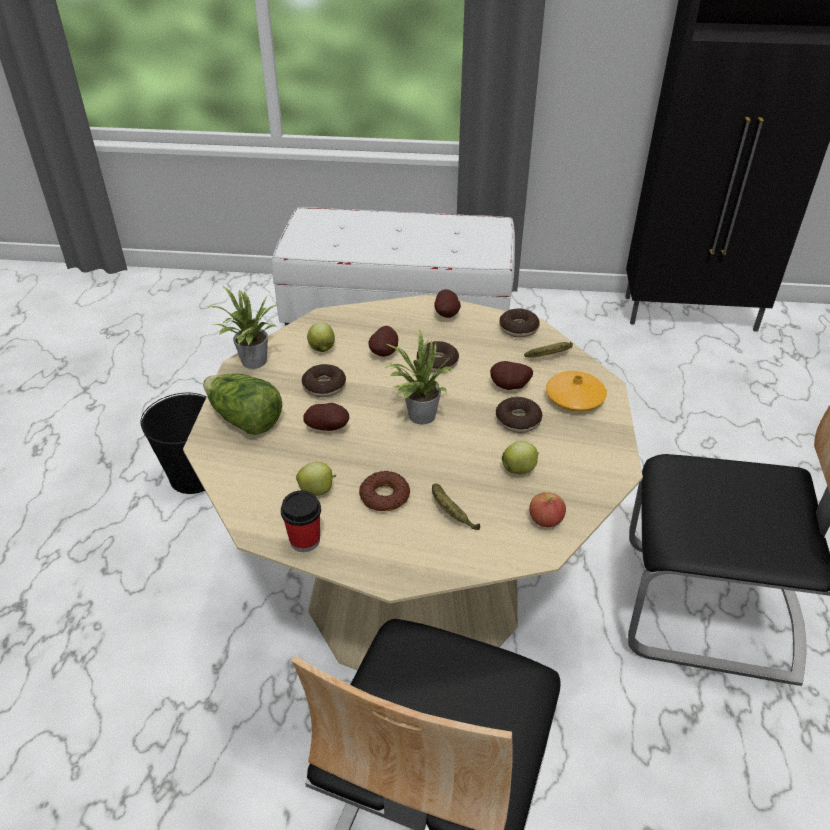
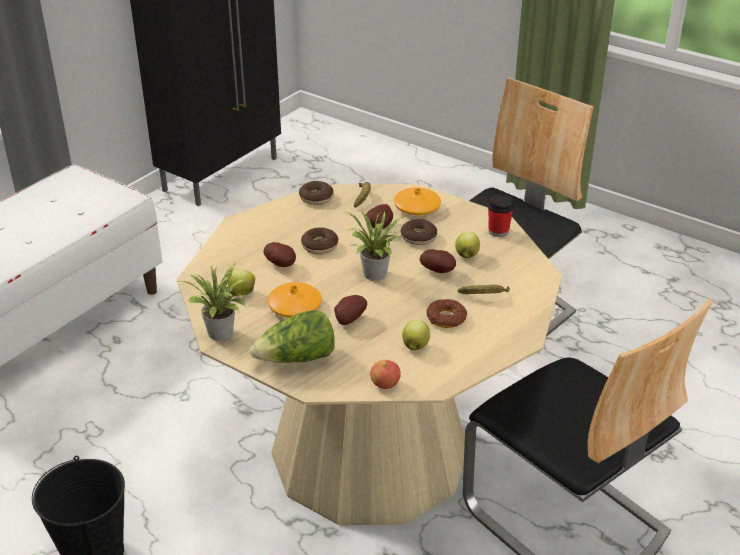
camera: 60 degrees left, 5 degrees down
(305, 540) = (462, 366): cup -> cup (498, 231)
(324, 386) = (295, 307): donut -> orange vase
(447, 315) = (263, 220): potato -> potato (439, 271)
(545, 520) = (520, 263): apple -> apple (385, 384)

